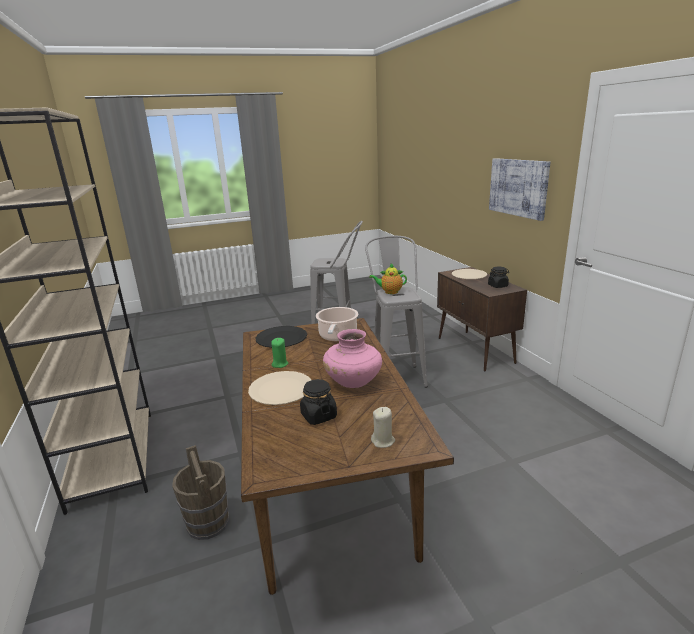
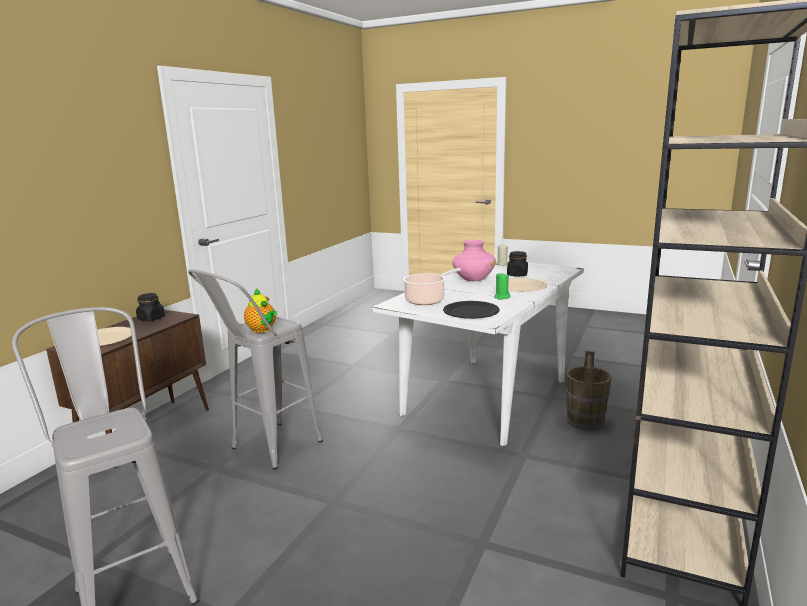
camera: 135 degrees left, 5 degrees down
(330, 500) = (486, 396): brown dining table -> white dining table
(518, 187) = (102, 194): picture -> none

